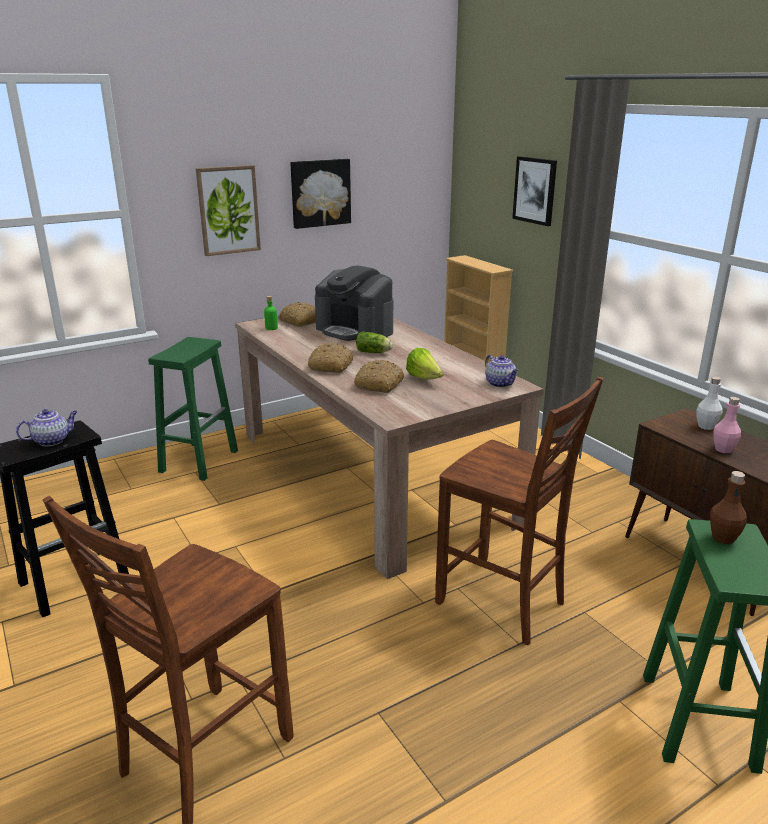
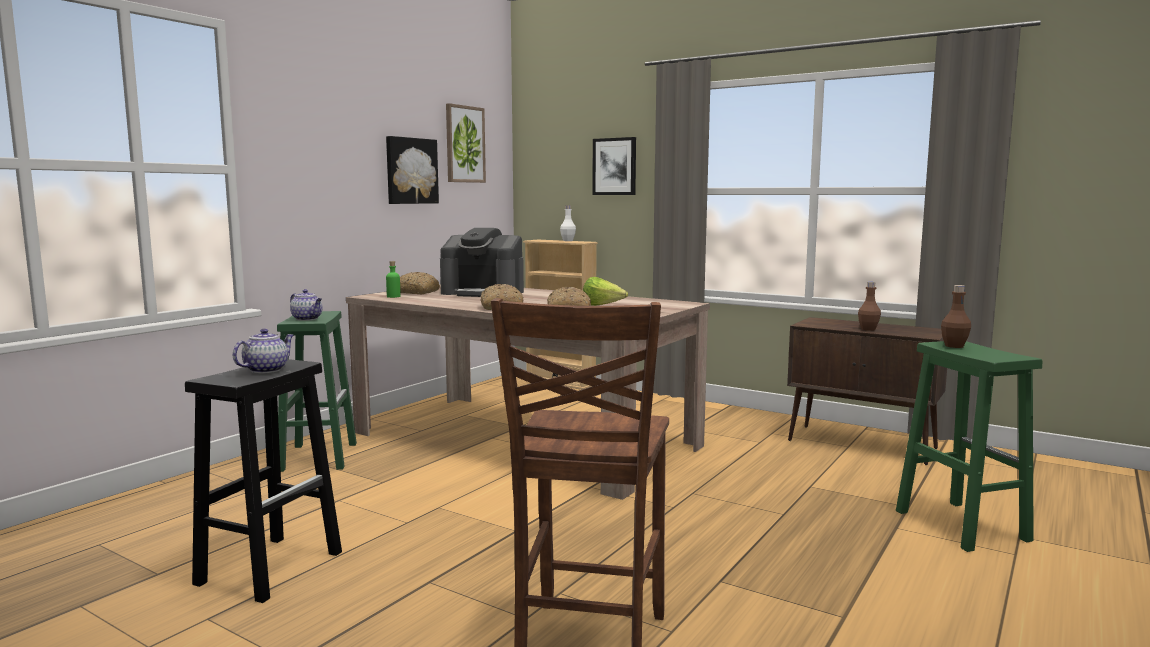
camera: 25 degrees left, 15 degrees down
(228, 210) = (330, 178): picture -> picture (464, 144)
(374, 352) = (527, 299): lettuce -> none
(500, 384) = (671, 303): teapot -> teapot (307, 319)
(503, 603) = (741, 494): brown chair -> none
(706, 426) = (838, 322): white bottle -> white bottle (568, 240)
(723, 449) = (868, 329): pink bottle -> brown bottle

